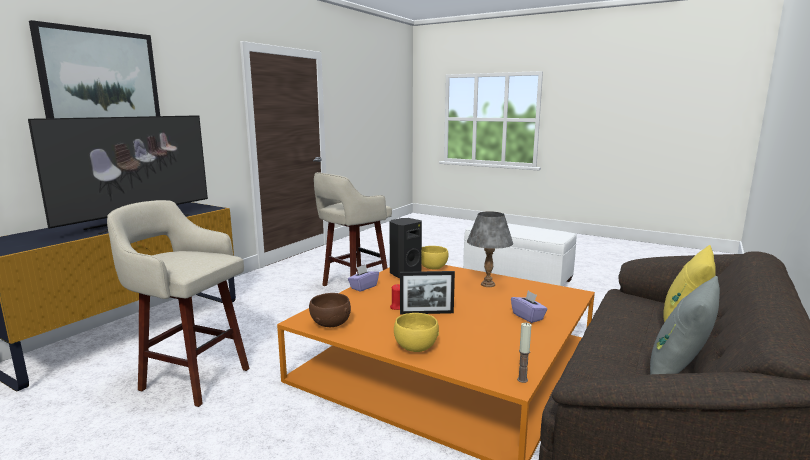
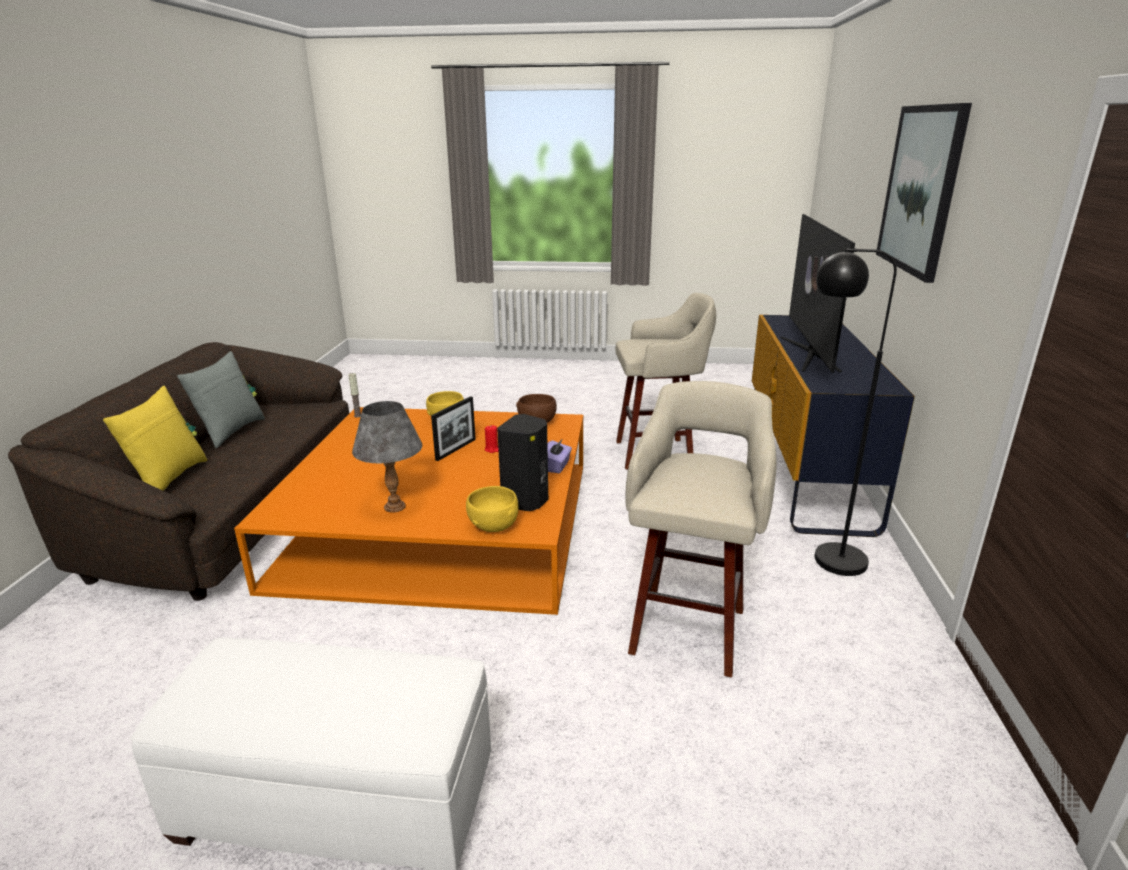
camera: 155 degrees right, 10 degrees up
(248, 291) = (823, 559): none -> black floor lamp
(426, 313) = (456, 449): picture frame -> picture frame turned 150 degrees clockwise
(528, 317) = (343, 467): purple tissue box -> none

